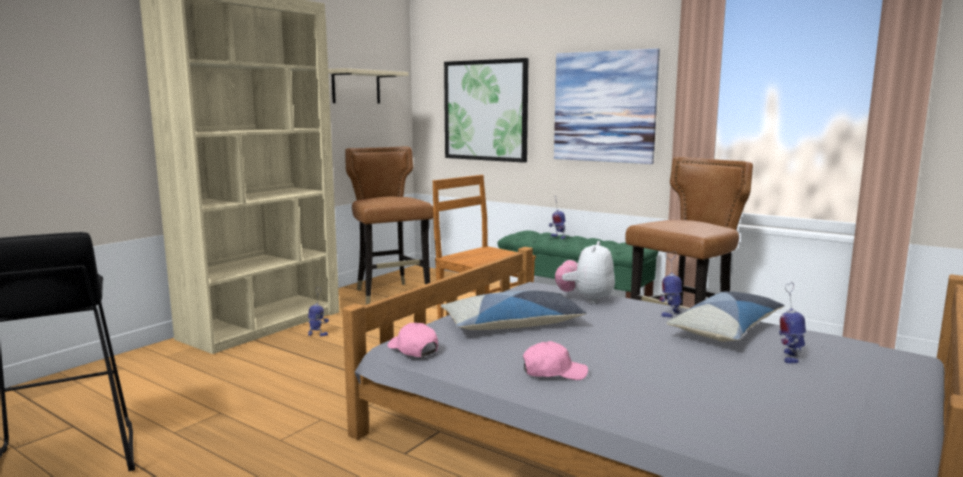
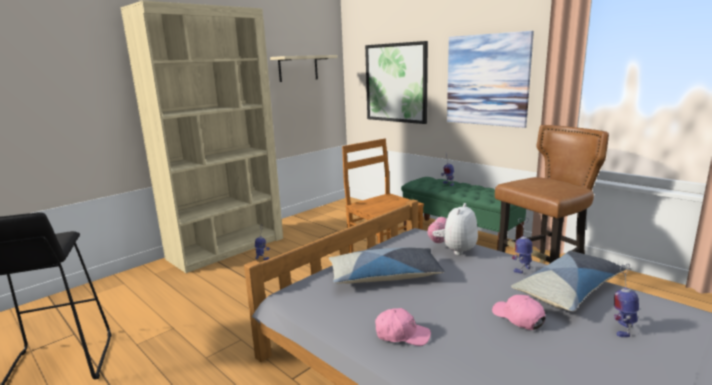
camera: 10 degrees right, 5 degrees up
(391, 294) = (324, 223): brown chair -> none
(413, 349) = (297, 300): pink cap -> pink cap (518, 318)

